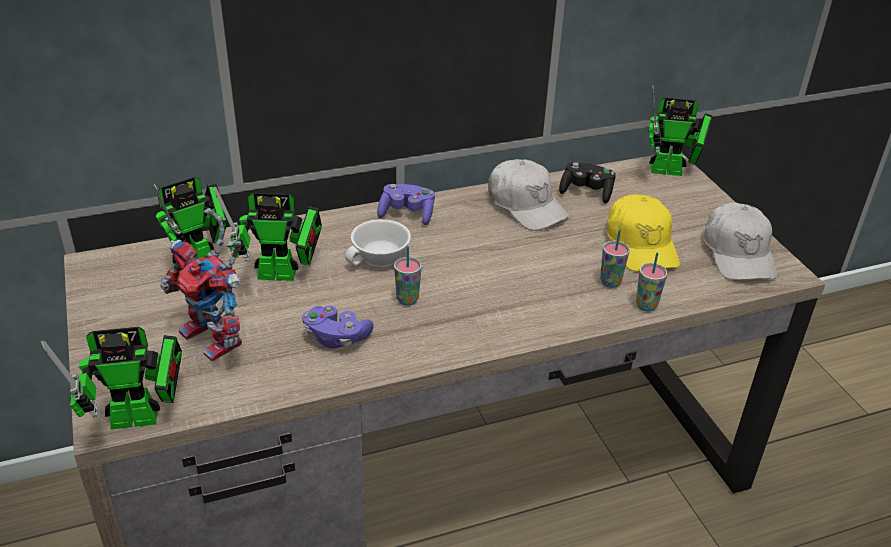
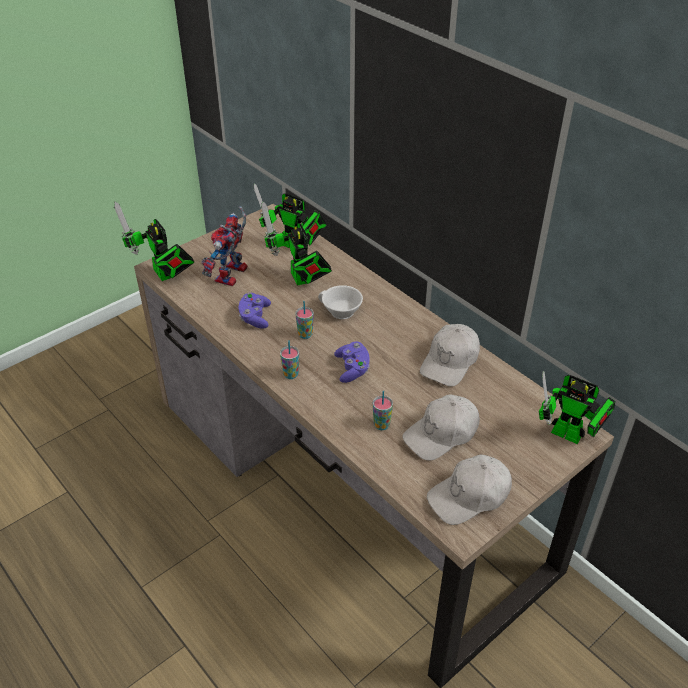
camera: 70 degrees right, 5 degrees up
(407, 214) = (397, 309): purple game controller -> purple game controller (352, 369)
(586, 192) = (494, 390): black game controller -> none
(641, 245) = (441, 434): yellow cap -> white cap
(646, 305) = (365, 449): cup -> cup (290, 374)
(671, 171) = (571, 436): toy robot -> toy robot turned 45 degrees counterclockwise

